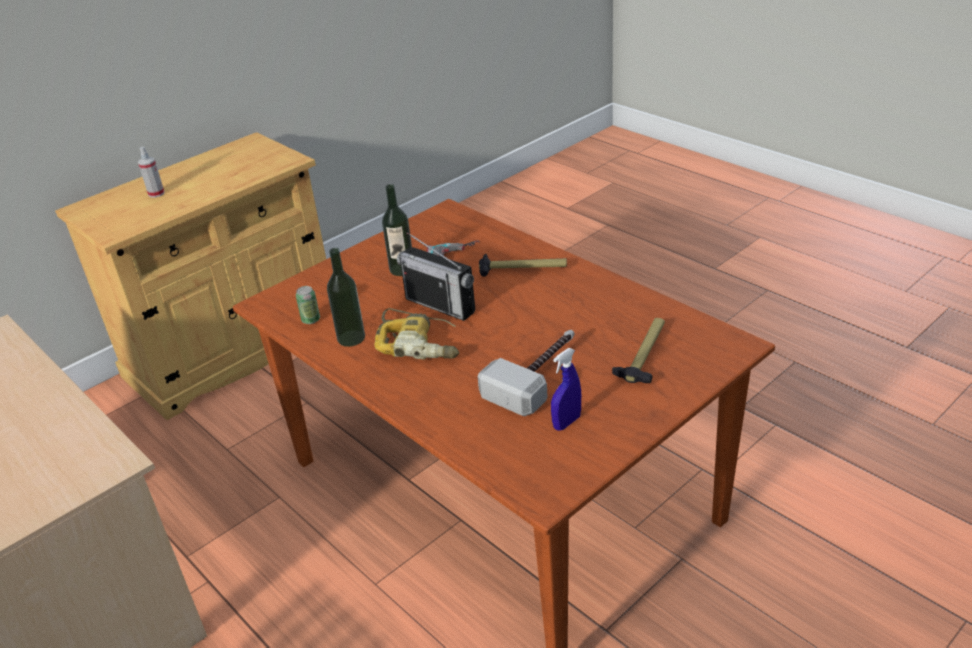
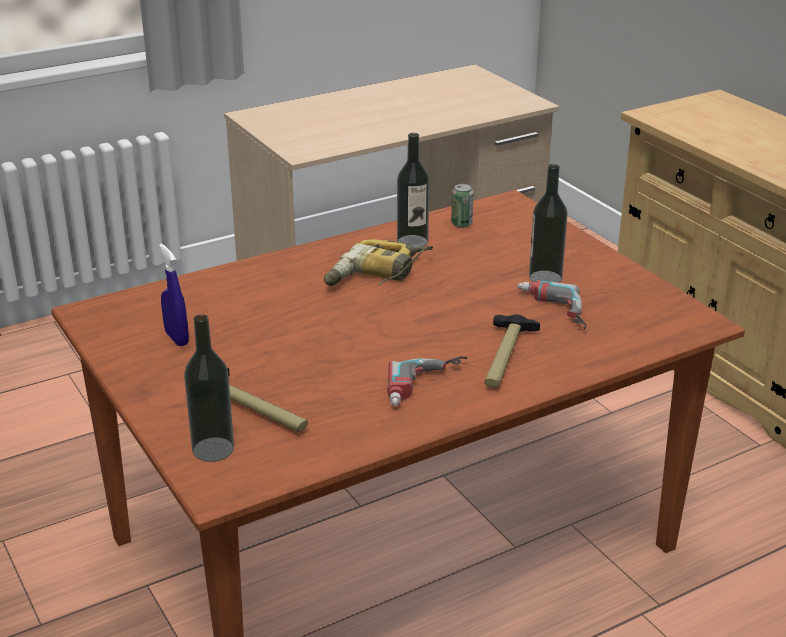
camera: 100 degrees right, 5 degrees down
(156, 194) = (745, 128): spray bottle -> none
(440, 305) = (448, 294): radio -> none
(538, 376) = (267, 334): hammer -> none
(575, 290) = (428, 387): none -> power drill
(700, 358) = (213, 449): none -> bottle

